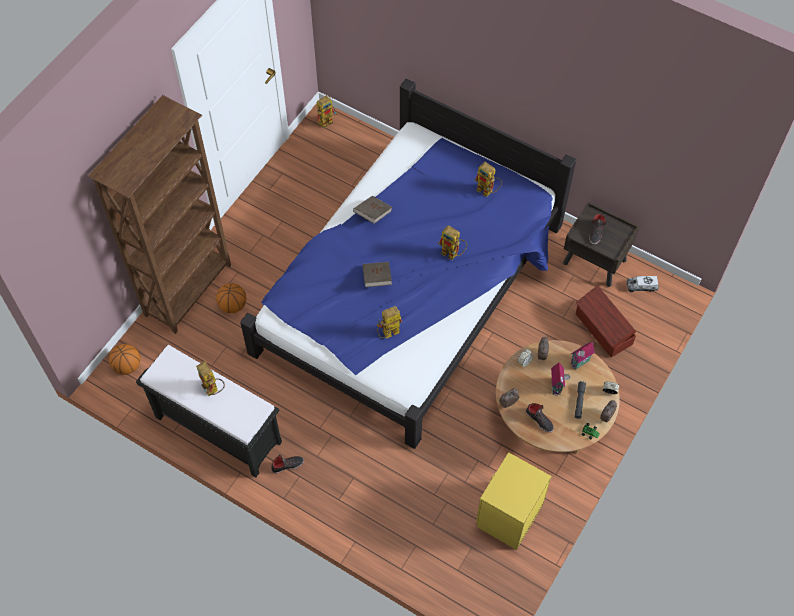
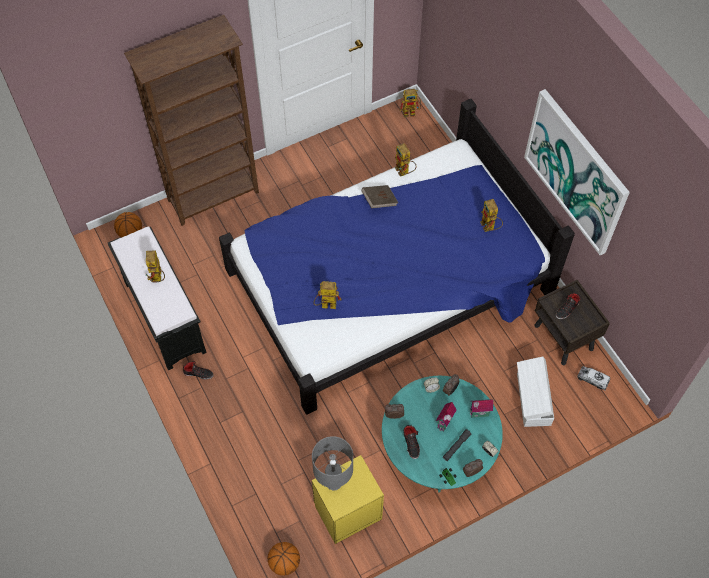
camera: 30 degrees right, 0 degrees up
(233, 305) = (239, 225): basketball -> basketball (284, 563)
(377, 279) = (347, 255): brown book -> none
(453, 254) = (423, 265): toy robot -> toy robot (404, 172)
(501, 489) = (334, 482): none -> grey table lamp
(551, 416) = (438, 449): brown coffee table -> turquoise coffee table
(561, 100) = (576, 172): none -> picture
(603, 330) = (532, 399): brown storage box -> white storage box

